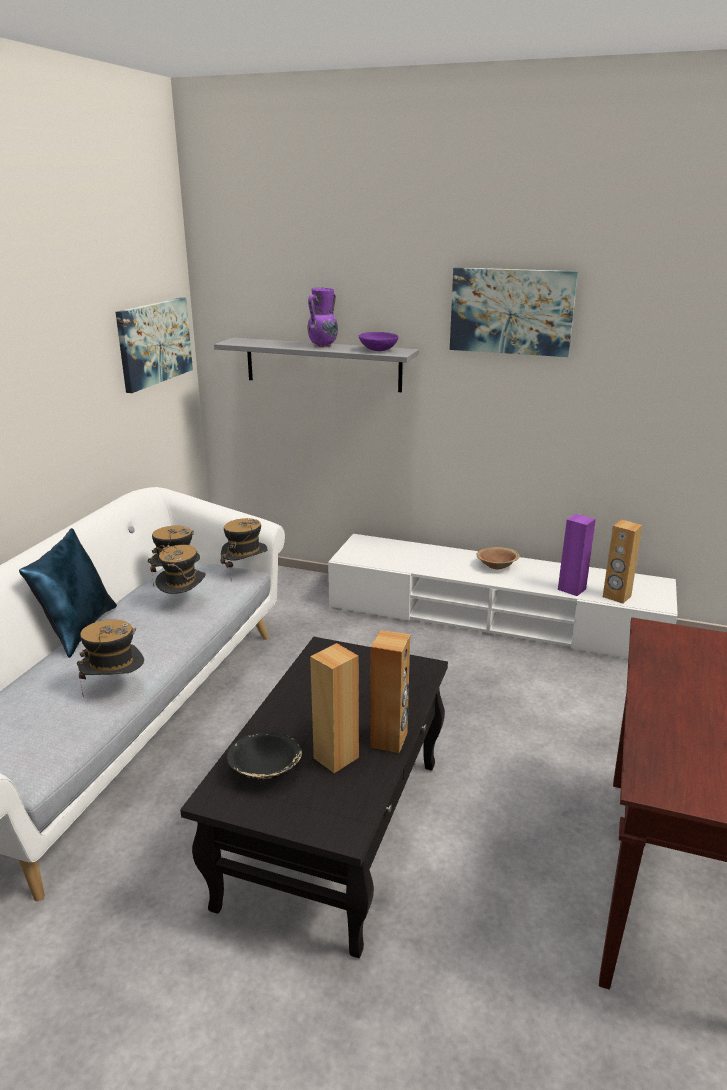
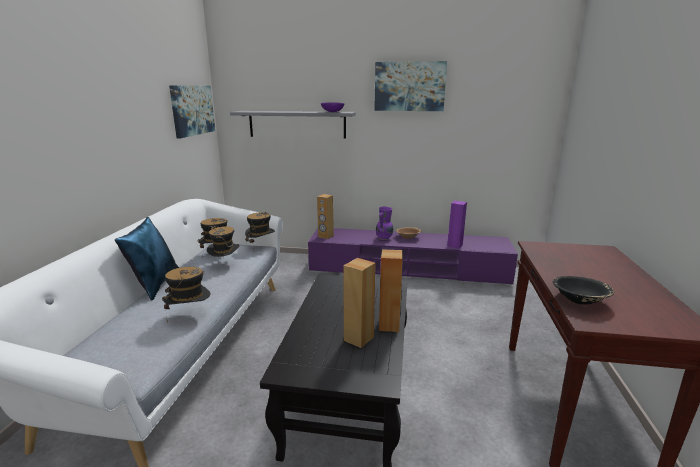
camera: 10 degrees left, 5 degrees down
(265, 770) = (313, 351): black bowl -> black bowl (579, 300)
(323, 346) = (298, 111): purple vase -> purple vase (384, 238)
(494, 619) = (408, 269): white tv stand -> purple tv stand
(616, 596) = (481, 247): brown speaker -> brown speaker (325, 236)

